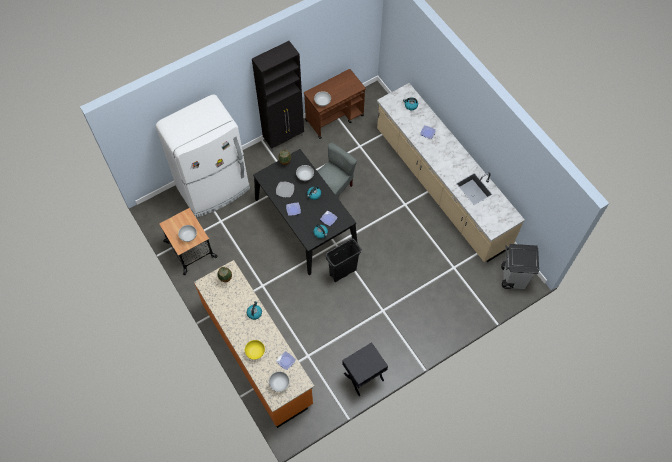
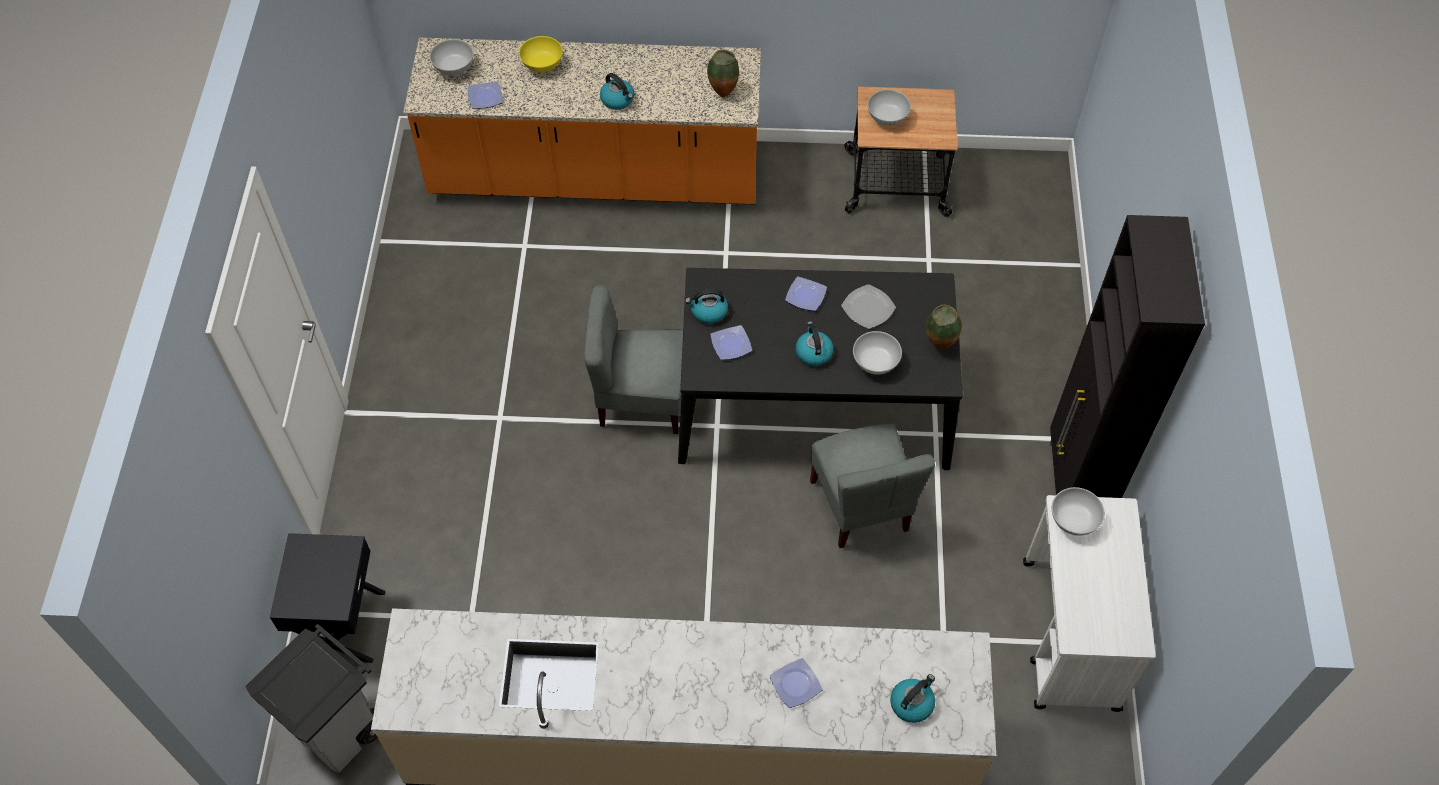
camera: 125 degrees right, 5 degrees down
(214, 189) = (1019, 287): white fridge -> none
(335, 118) = (1070, 635): brown cart -> white cart
(343, 272) = (641, 399): black trash can -> grey chair
(364, 377) = (404, 305): black nightstand -> black nightstand (341, 624)

